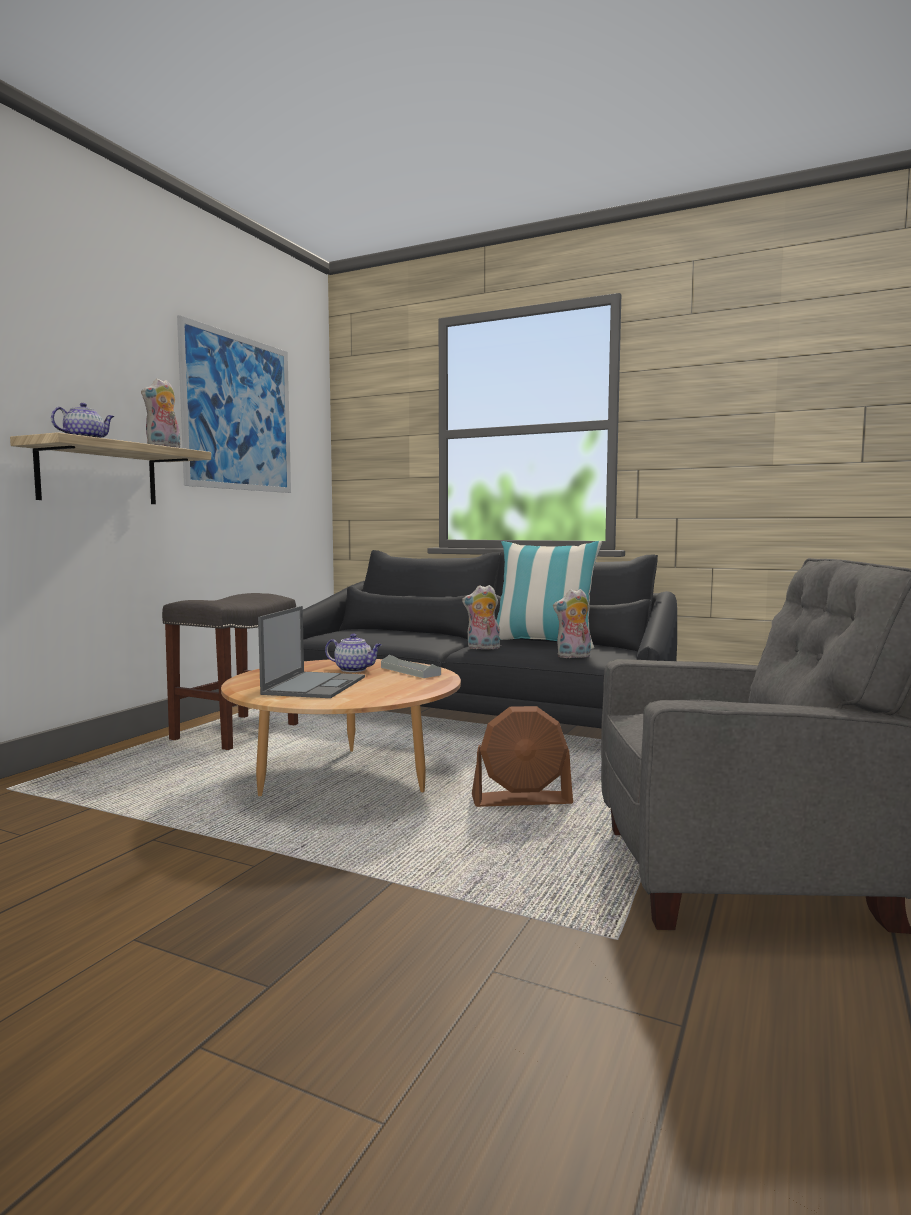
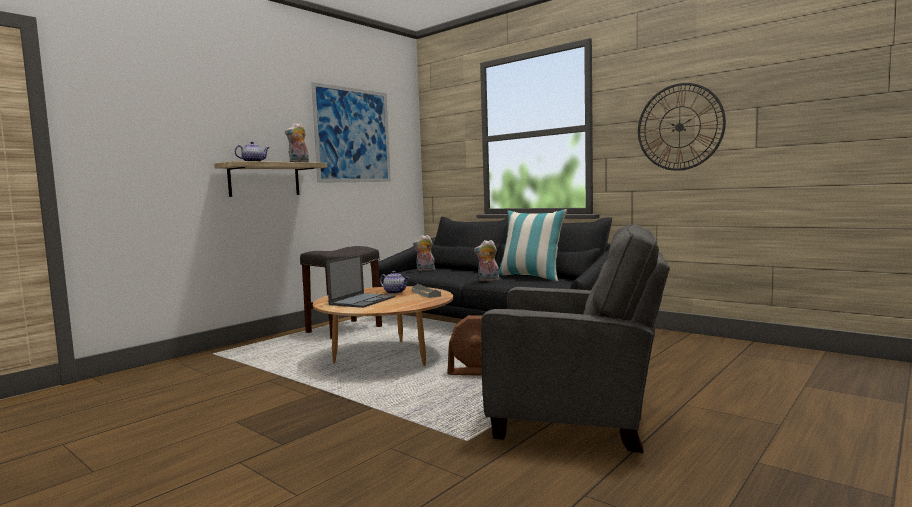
camera: 15 degrees right, 0 degrees up
(573, 656) = (538, 286): plush toy -> plush toy (425, 270)
(753, 429) = (679, 127): none -> wall clock

